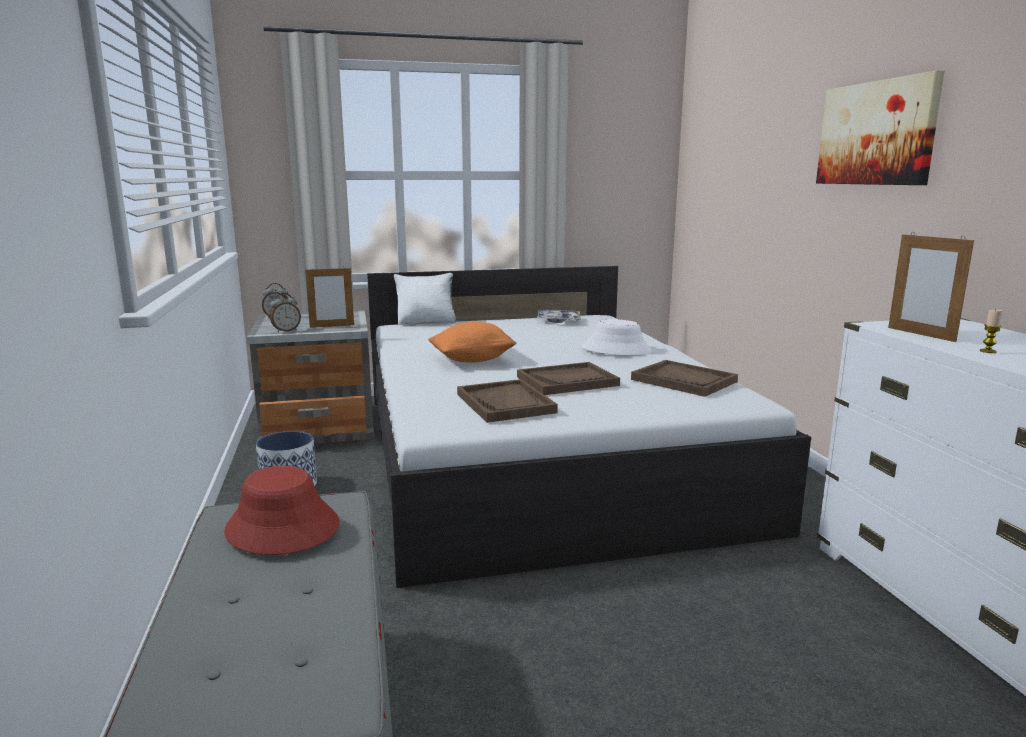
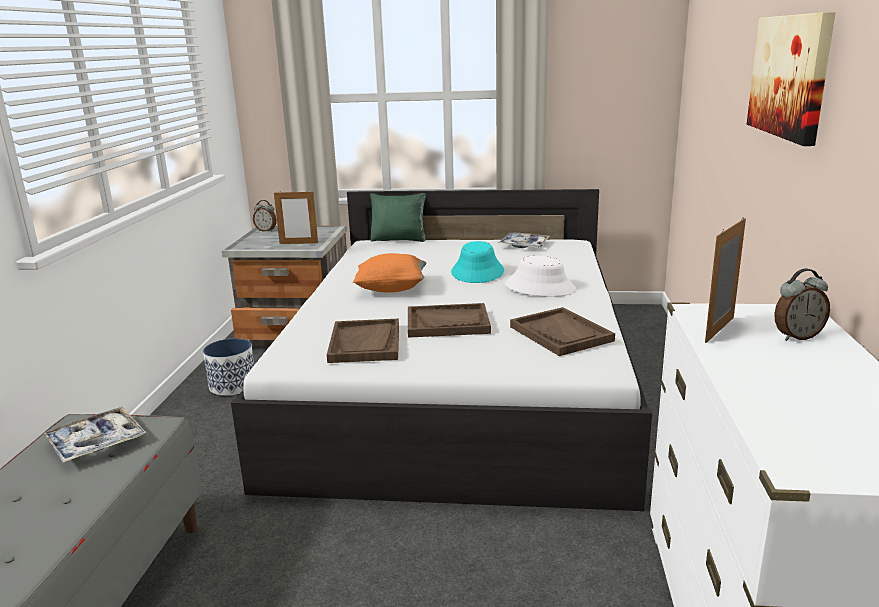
camera: 20 degrees right, 5 degrees up
(282, 528) = (96, 443): red hat -> tray
(286, 331) = (257, 246): alarm clock -> alarm clock (796, 336)
(426, 322) = (399, 239): white pillow -> green pillow
(543, 342) = (478, 272): none -> turquoise hat
(920, 334) = (719, 329): picture frame -> picture frame turned 45 degrees clockwise
(988, 351) = (750, 364): candle -> none

